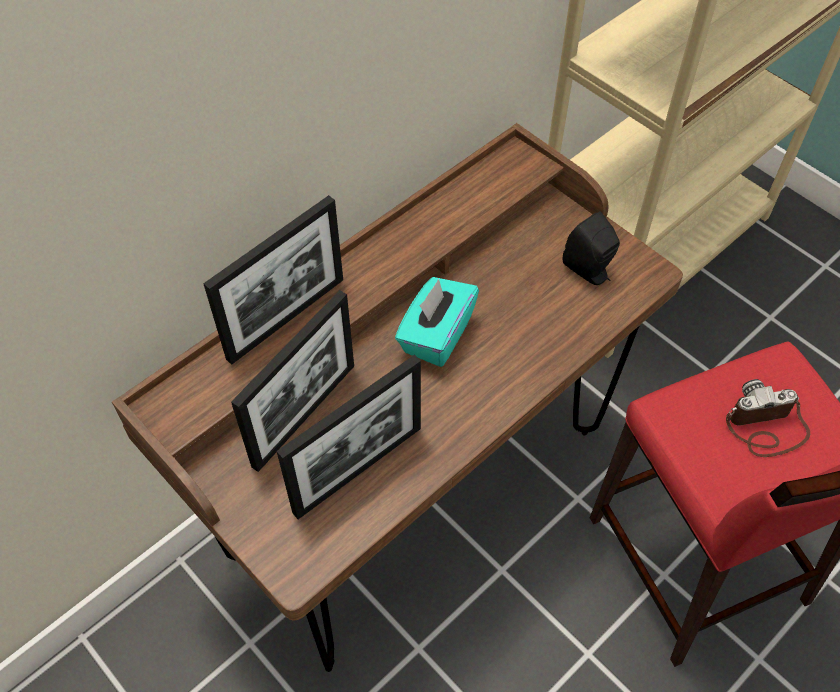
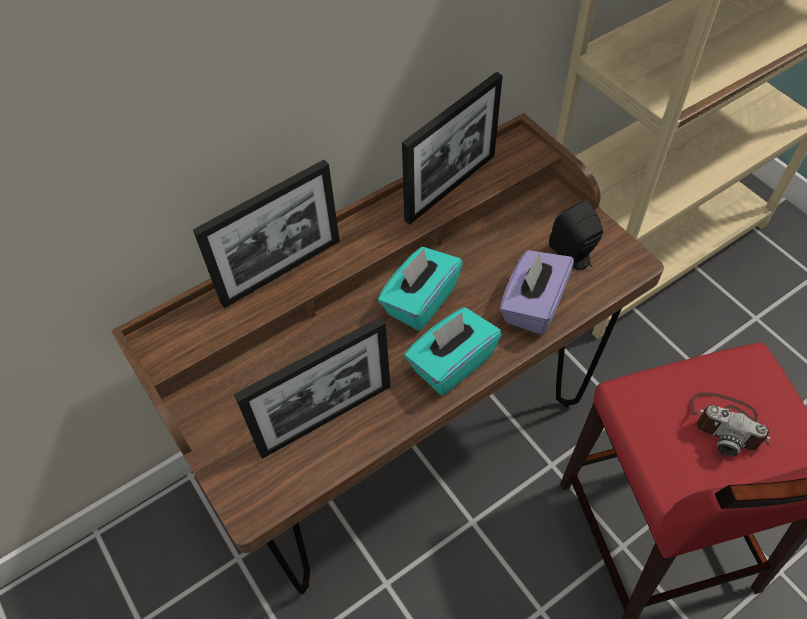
camera: 10 degrees right, 0 degrees up
(304, 415) = (286, 361): picture frame -> picture frame (450, 187)
(480, 397) = (451, 363): none -> turquoise tissue box
(554, 327) = (532, 305): none -> purple tissue box
(765, 427) = (727, 423): camera -> camera turned 150 degrees counterclockwise

